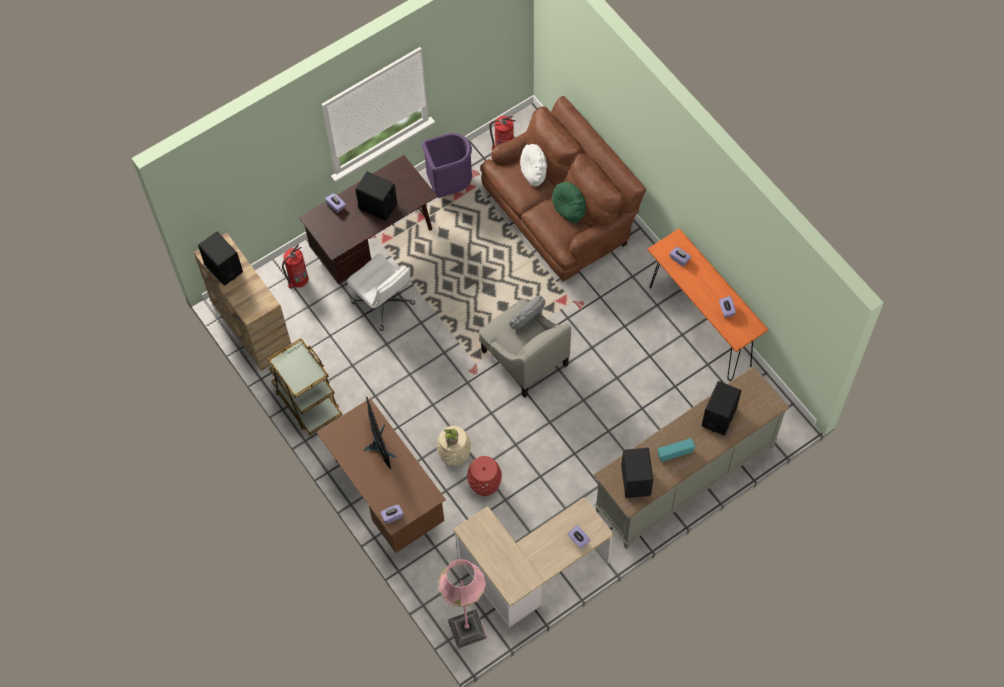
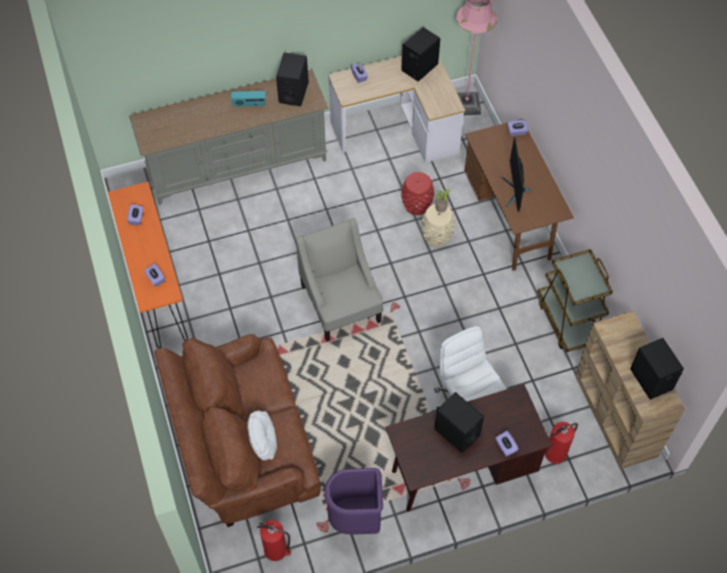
camera: 165 degrees left, 5 degrees down
(527, 321) = (331, 294): grey pillow -> none
(568, 211) = (243, 388): green pillow -> none
(719, 416) = (195, 122): black speaker -> black speaker (419, 68)

